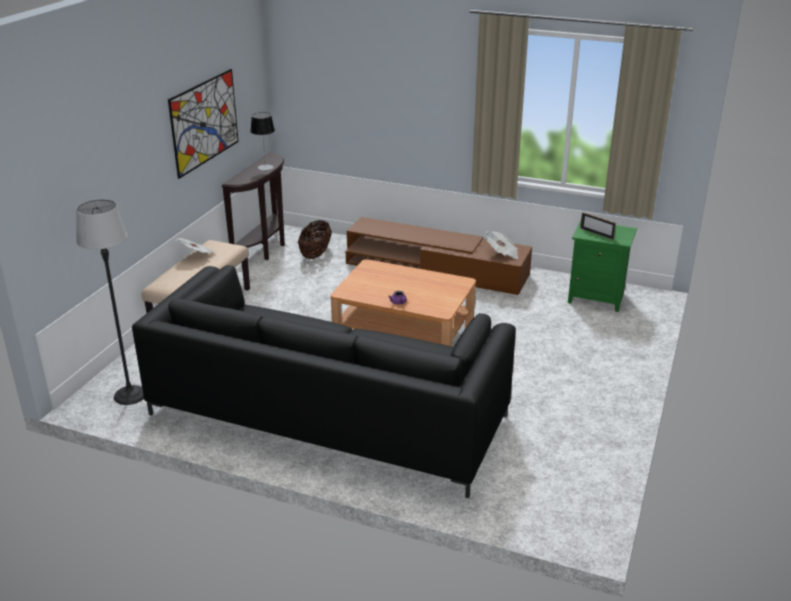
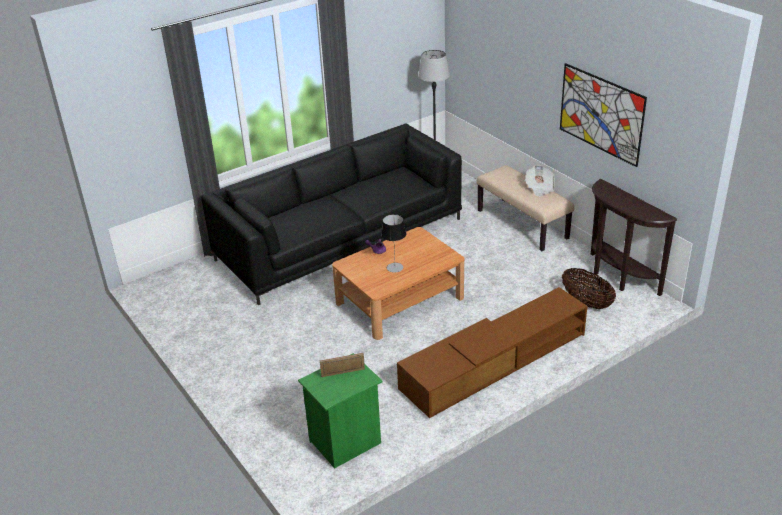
camera: 125 degrees right, 5 degrees up
(265, 167) = (628, 205): table lamp -> table lamp (395, 267)
(502, 253) = (431, 363): newspaper -> none

